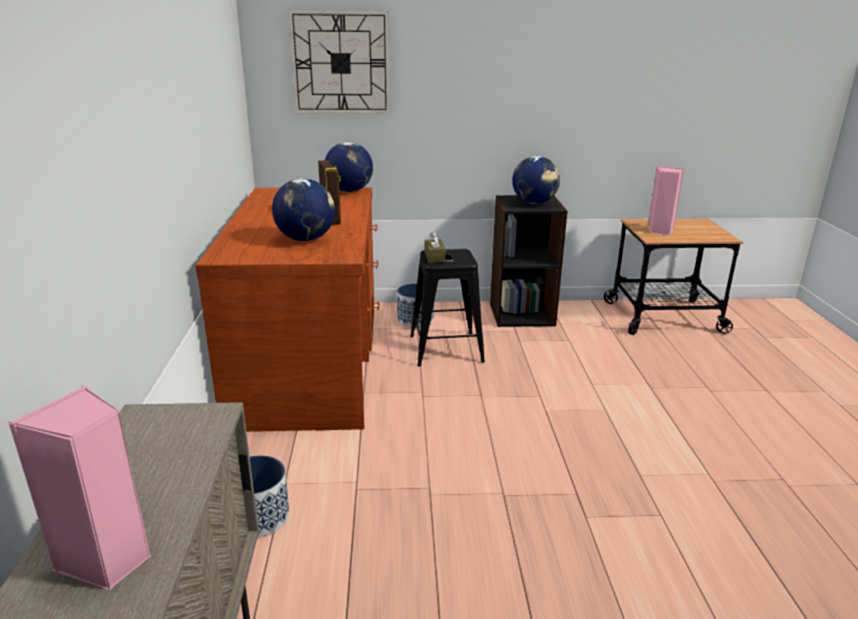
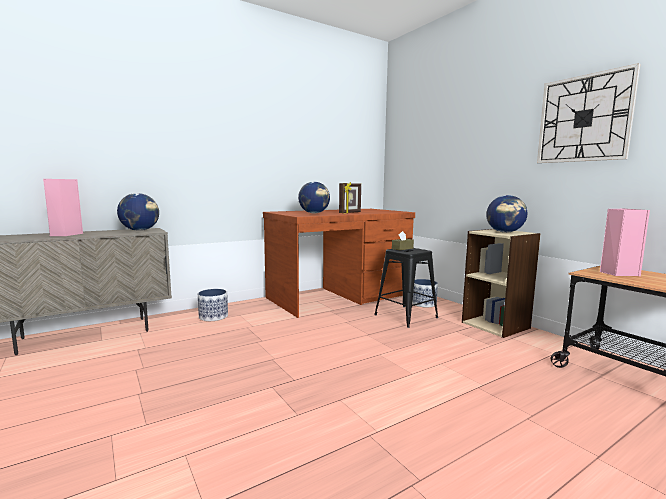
camera: 60 degrees right, 15 degrees down
(340, 63) = (420, 143): wall clock -> wall clock (584, 118)
(349, 191) = (399, 211): globe -> globe (140, 230)
(521, 314) = (496, 325): black bookcase -> beige bookcase

